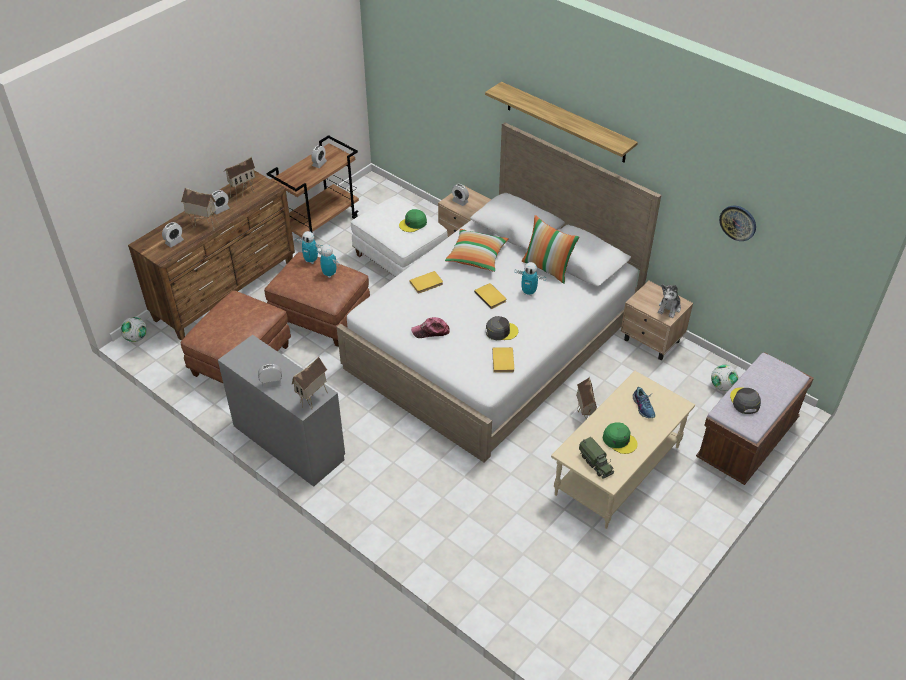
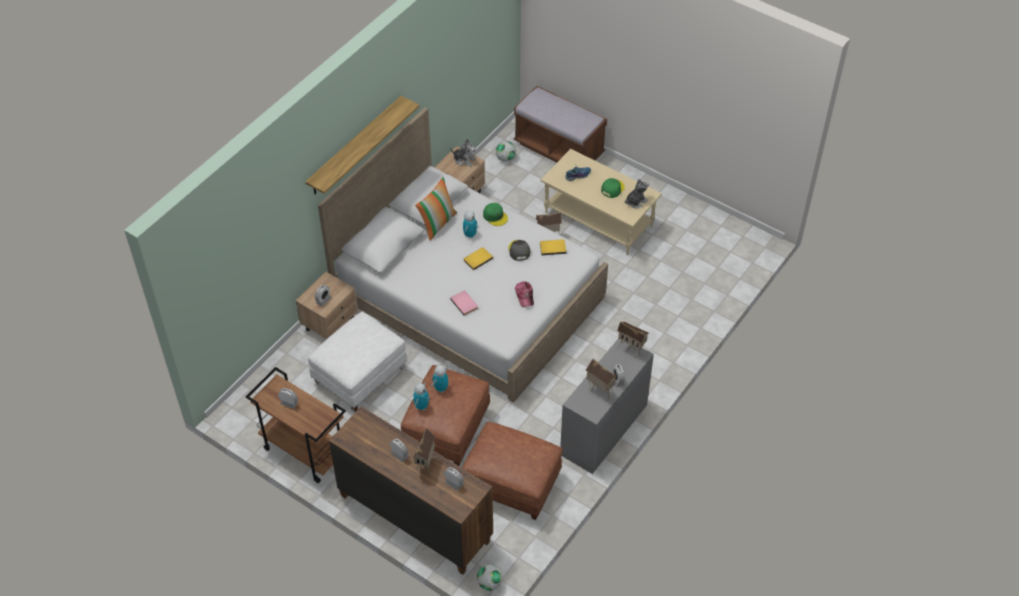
camera: 95 degrees left, 5 degrees up
(243, 193) = (371, 441): toy house -> toy house (599, 392)
(413, 224) = (362, 332): green cap -> green cap (495, 216)
(427, 284) = (465, 303): yellow book -> pink book
(476, 257) = (425, 271): pillow -> none
(596, 463) = (636, 201): toy truck -> plush toy
(738, 222) = (462, 64): wall clock -> none
(744, 401) = (568, 120): grey cap -> none

